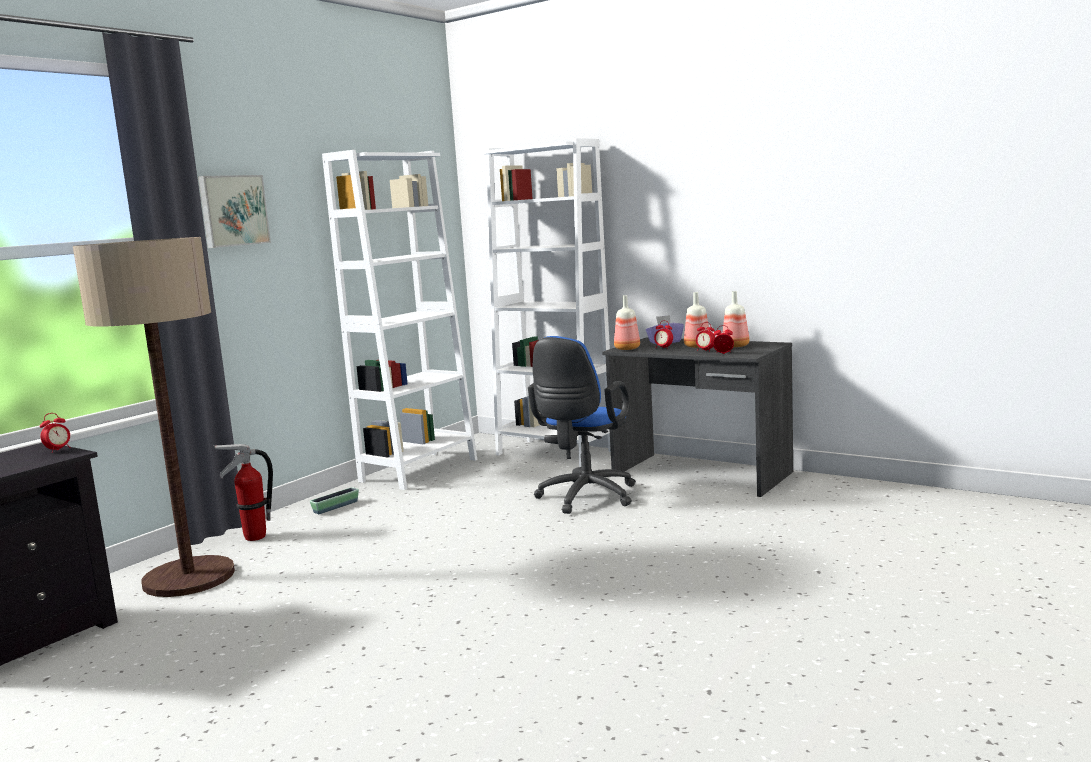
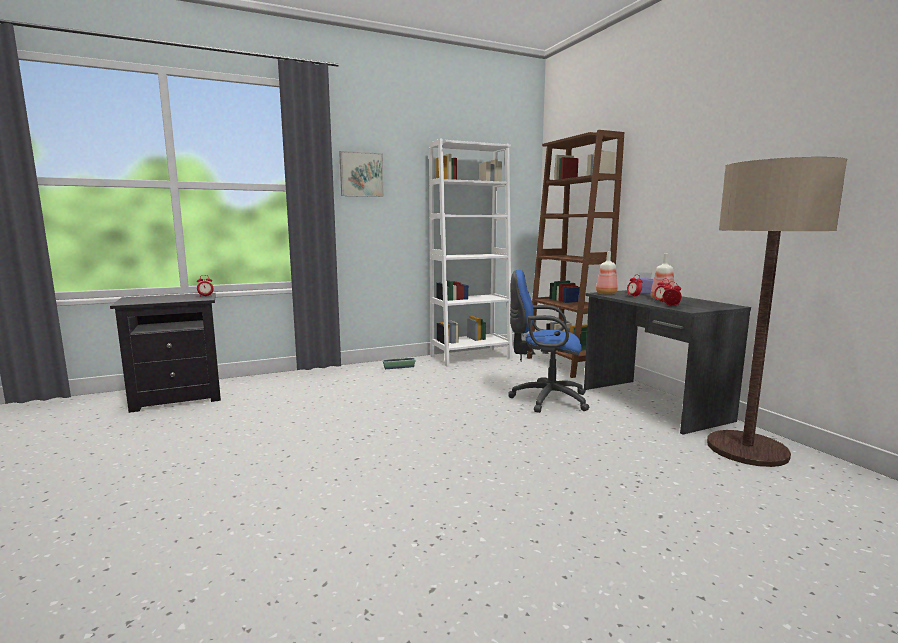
camera: 30 degrees right, 0 degrees up
(189, 578) = (281, 387): floor lamp -> floor lamp (747, 449)
(254, 537) = (339, 373): fire extinguisher -> none
(555, 452) = (565, 364): white bookcase -> brown bookcase
(584, 498) = (545, 399): blue office chair -> blue office chair turned 45 degrees clockwise
(736, 346) = (694, 303): bottle -> none

